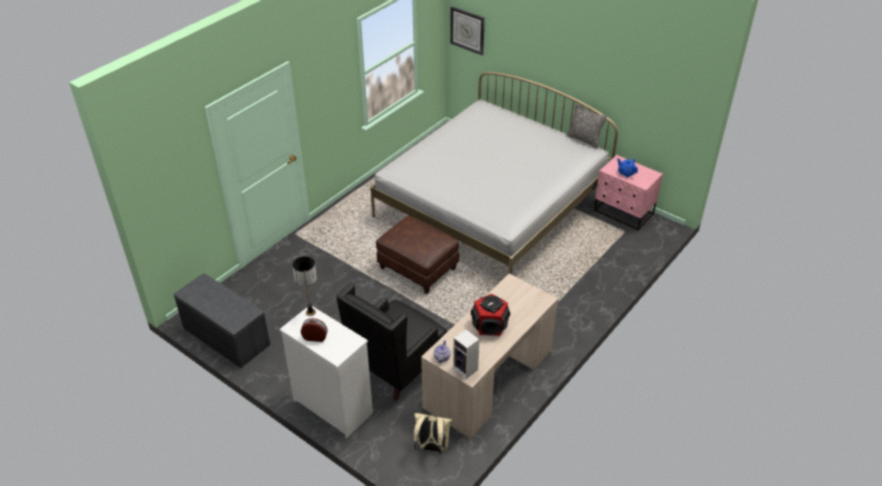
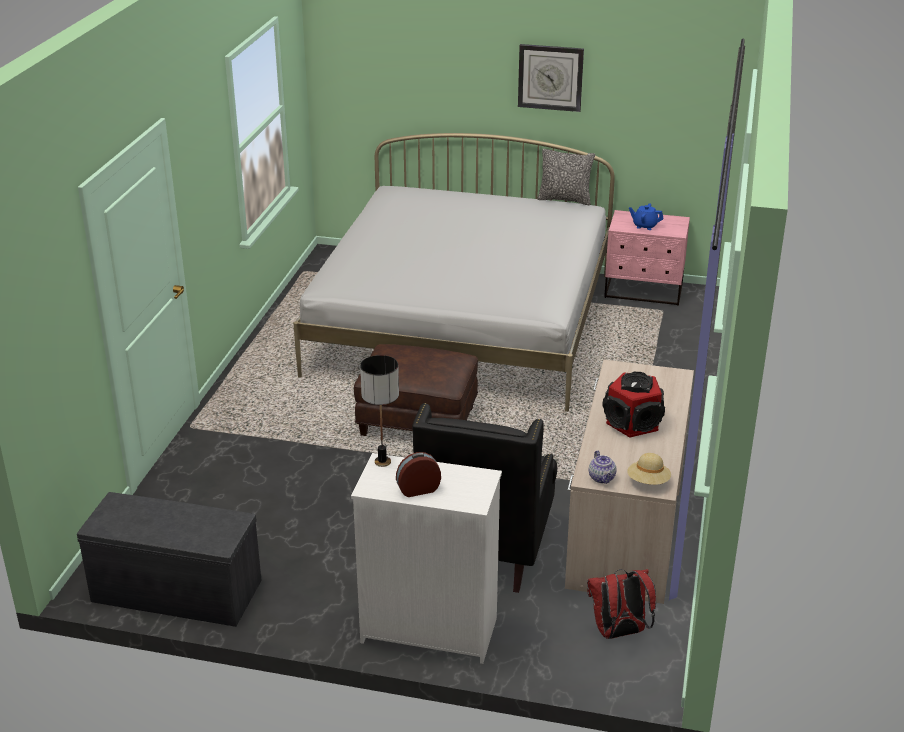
camera: 25 degrees left, 10 degrees down
(432, 447) = (619, 632): beige backpack -> red backpack
(466, 369) = (648, 482): speaker -> beige hat
(467, 30) = (347, 82): wall clock -> wall clock (550, 77)

